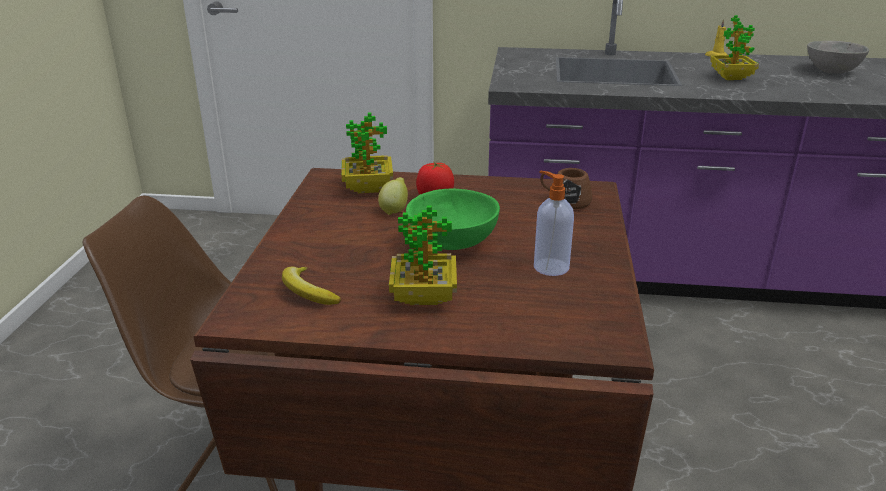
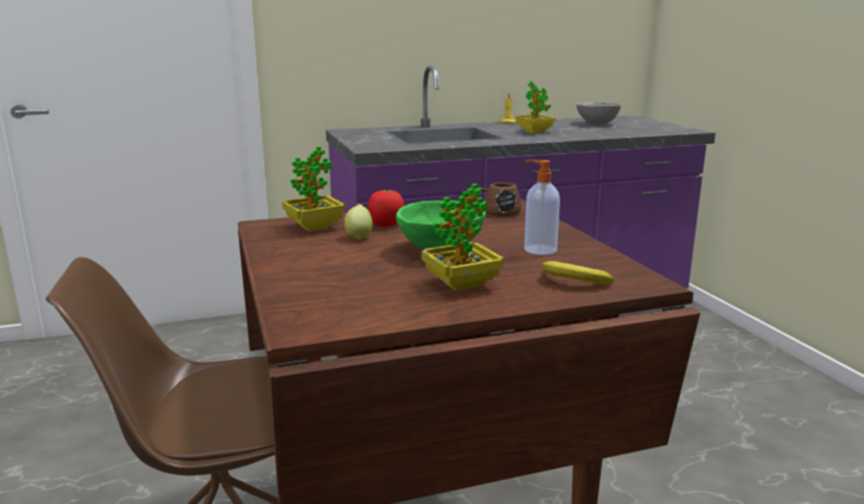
camera: 25 degrees left, 10 degrees down
(307, 292) = (349, 299): banana -> banana (573, 281)

